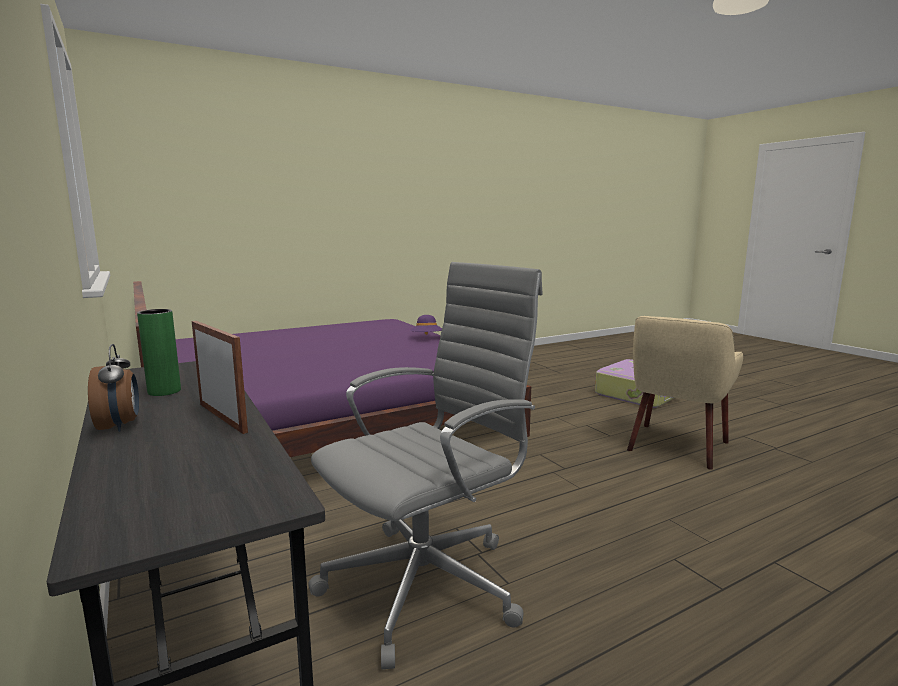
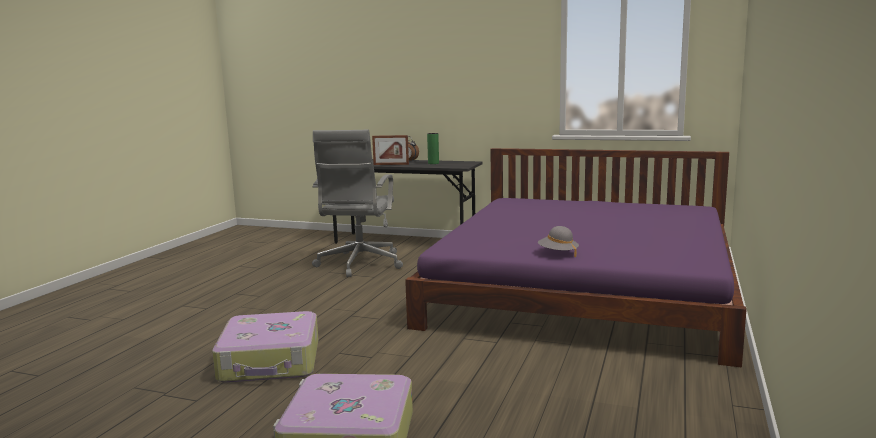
camera: 140 degrees right, 0 degrees up
(427, 338) = (558, 253): purple hat -> grey hat
(676, 446) = (271, 361): beige armchair -> suitcase

